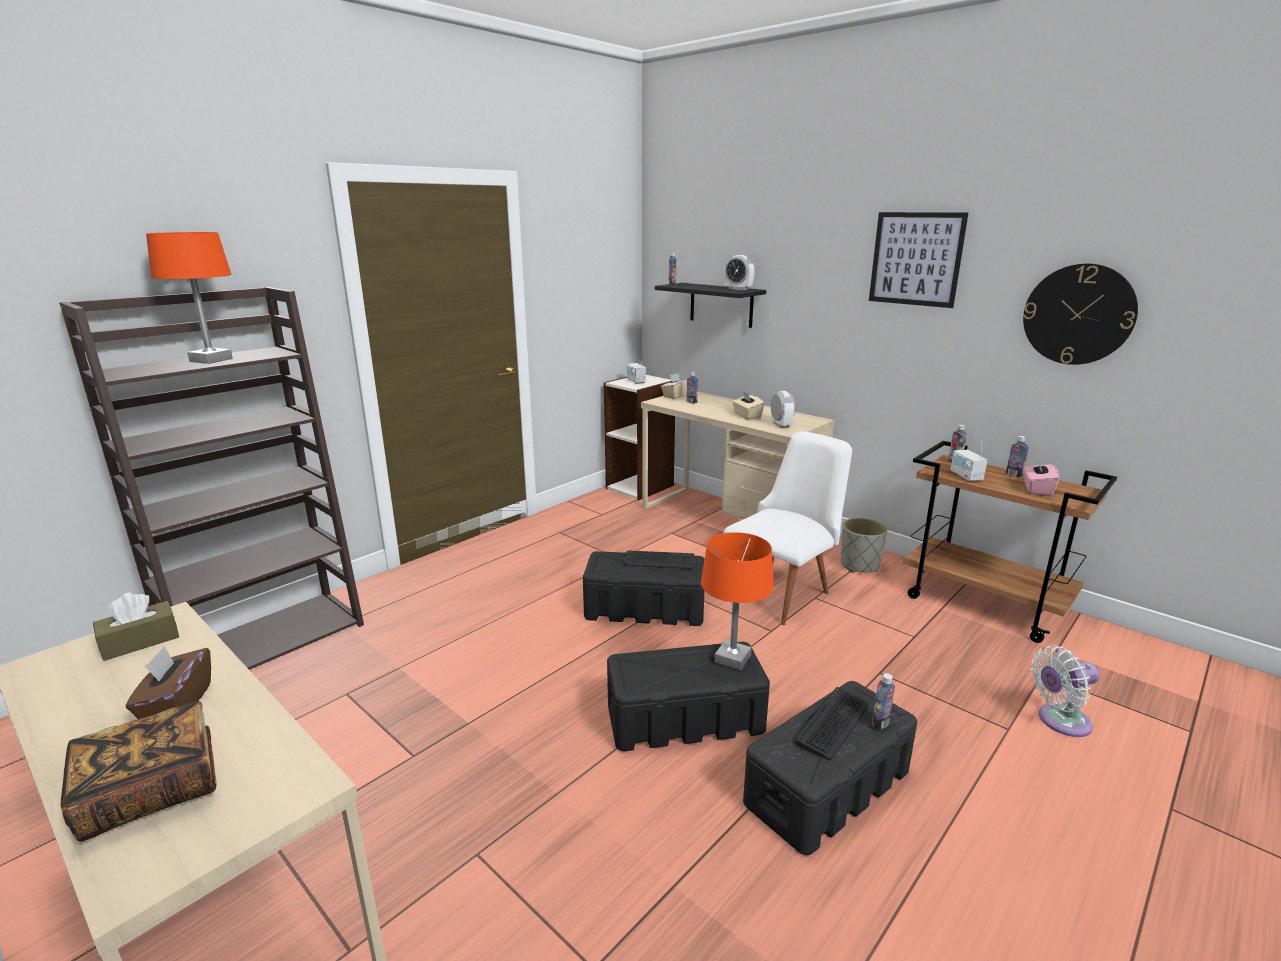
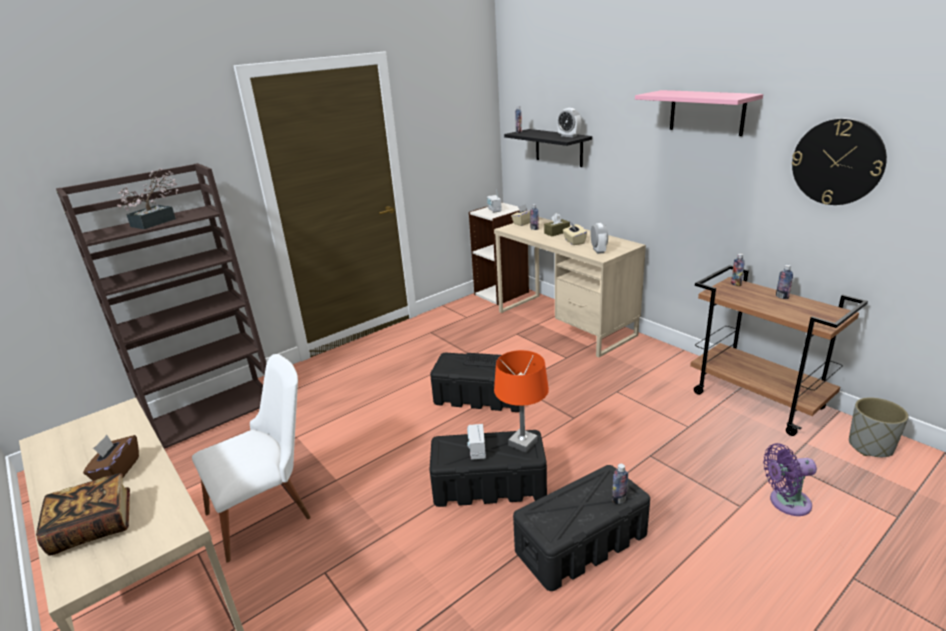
camera: 10 degrees right, 5 degrees up
(140, 641) = (103, 425): brown tissue box -> brown tissue box (557, 232)
(211, 360) = (158, 221): orange table lamp -> potted plant
(783, 591) = (592, 385): white chair -> white chair (269, 512)
(833, 723) = (583, 497): keyboard -> none
(859, 565) = (662, 364): grey planter -> grey planter (870, 446)
(916, 259) = (706, 112): picture -> pink shelf
(966, 476) = (738, 298): radio -> radio (477, 450)
(1037, 489) = (795, 311): pink tissue box -> none
(1059, 721) = (786, 502): white fan -> purple fan

